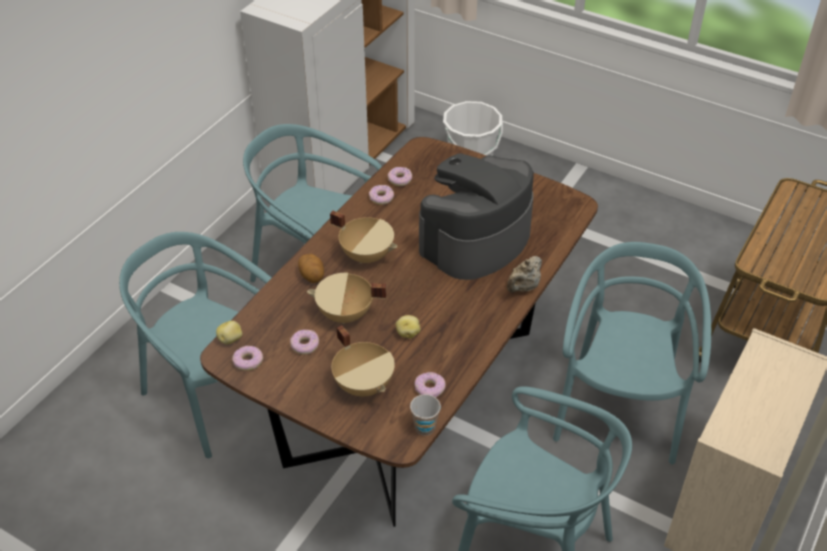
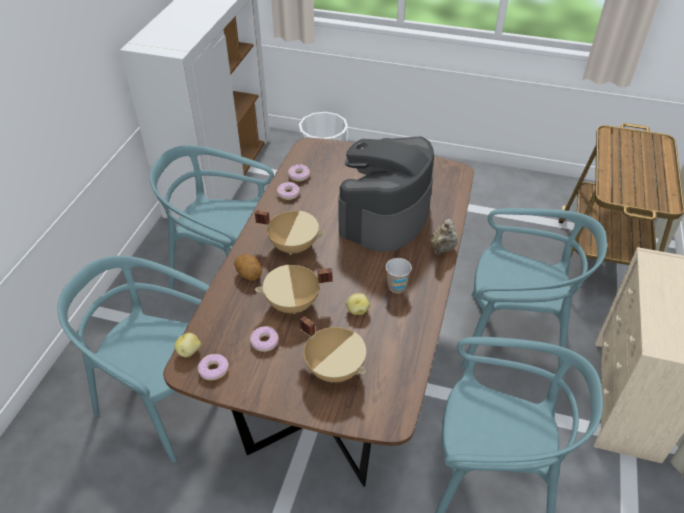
camera: 15 degrees left, 0 degrees up
(425, 427) = (408, 398): cup -> cup (396, 287)
(429, 388) = (397, 359): donut -> none
(619, 409) = (512, 337): turquoise chair -> turquoise chair turned 105 degrees clockwise

